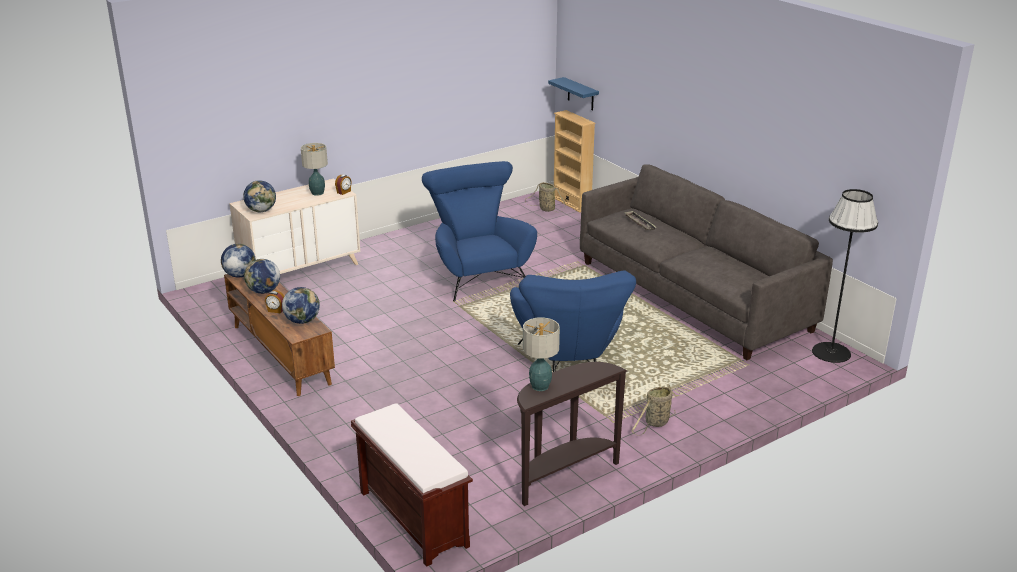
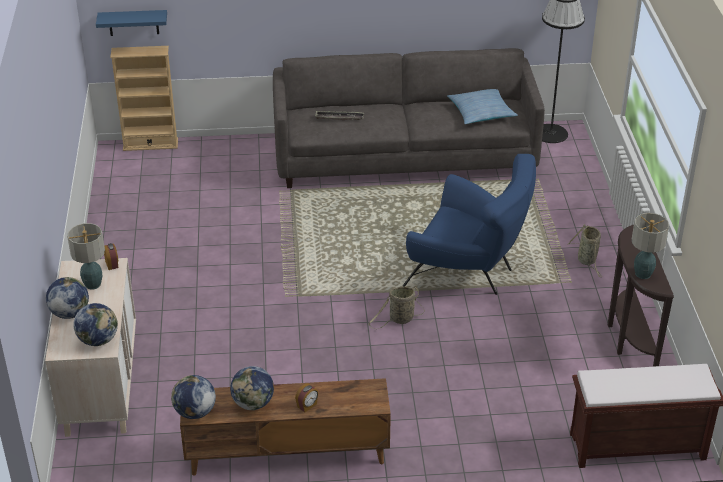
camera: 60 degrees left, 10 degrees up
(302, 321) = (347, 392): globe -> globe (69, 313)
(477, 275) = (245, 261): blue armchair -> none
(545, 209) = (145, 165): basket -> basket (400, 319)
(737, 275) = (481, 112): none -> pillow

